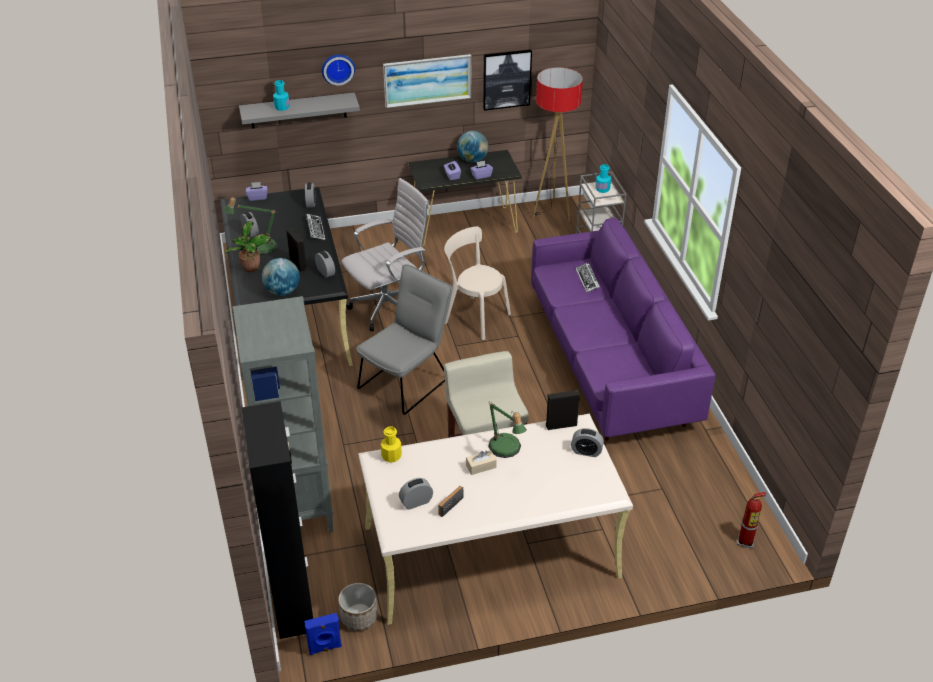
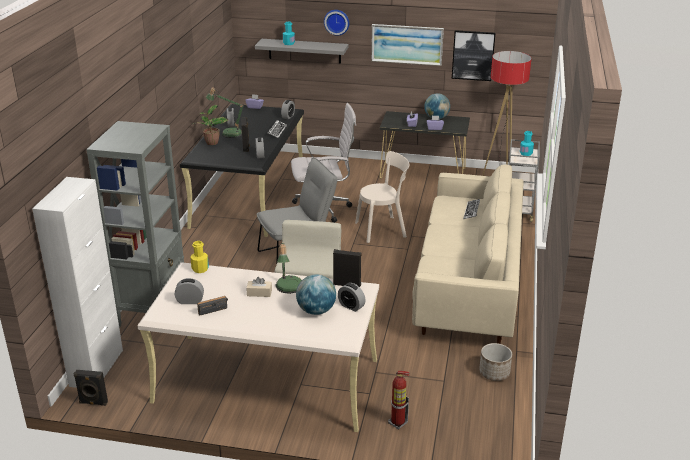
camera: 25 degrees right, 10 degrees down
(282, 291) = (220, 159): globe -> globe (316, 311)
(292, 604) = (96, 368): black cabinet -> white cabinet
(325, 648) = (93, 403): blue speaker -> black speaker
(359, 617) = (134, 391): planter -> planter (494, 373)
(474, 317) = (383, 229): beige chair -> beige chair turned 105 degrees clockwise
(609, 364) = (467, 285): purple sofa -> beige sofa
(745, 542) = (489, 441): fire extinguisher -> fire extinguisher (398, 423)

